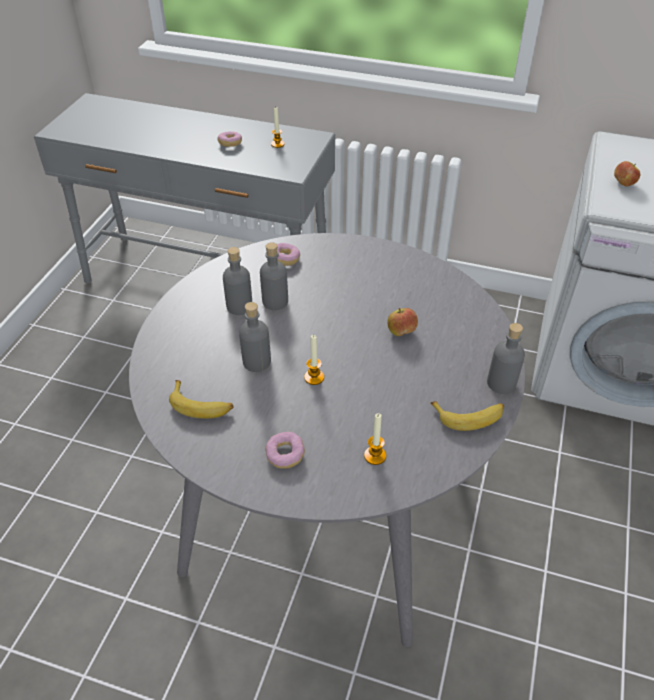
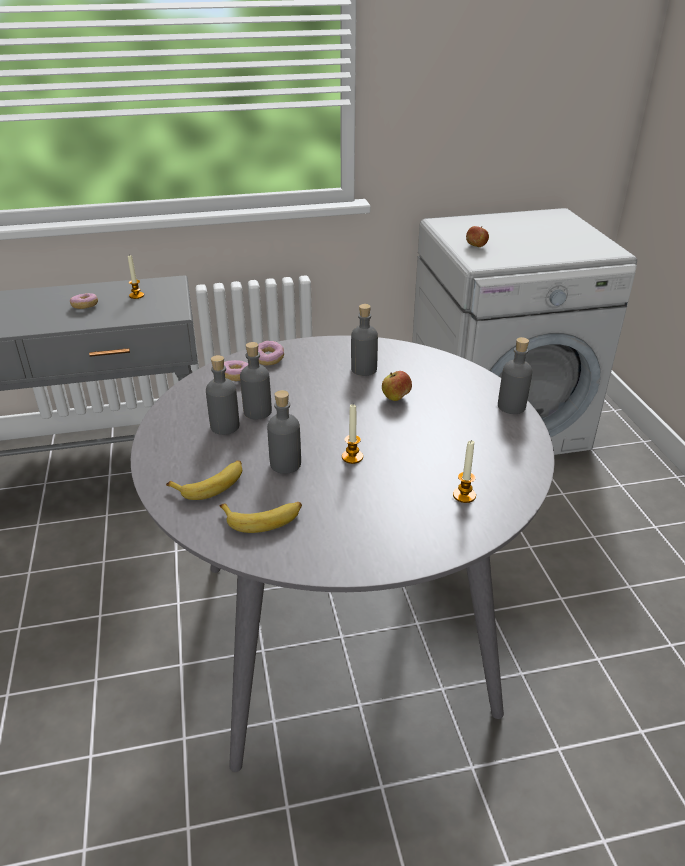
camera: 30 degrees left, 10 degrees down
(285, 455) = (385, 527): donut -> donut (268, 359)
(398, 291) = (364, 369): none -> grey bottle
(469, 416) = (510, 438): banana -> banana (211, 484)

